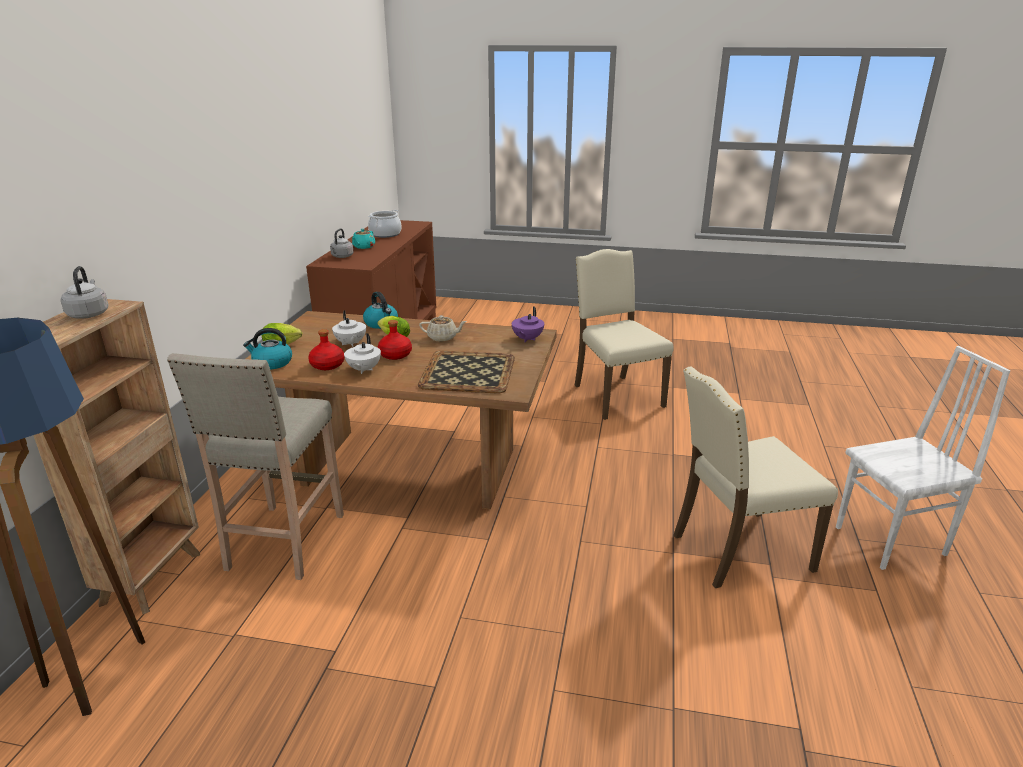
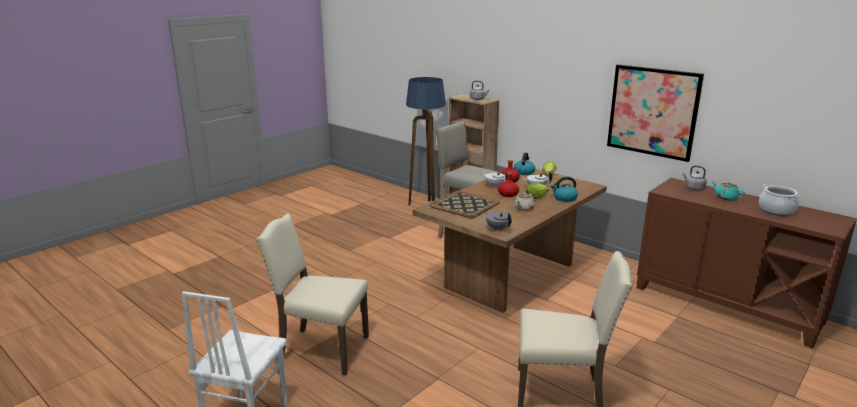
camera: 120 degrees right, 5 degrees down
(269, 193) = (653, 111): none -> picture
(527, 339) = (497, 228): purple teapot -> grey teapot
(737, 551) = (321, 349): beige chair -> beige chair turned 90 degrees counterclockwise

